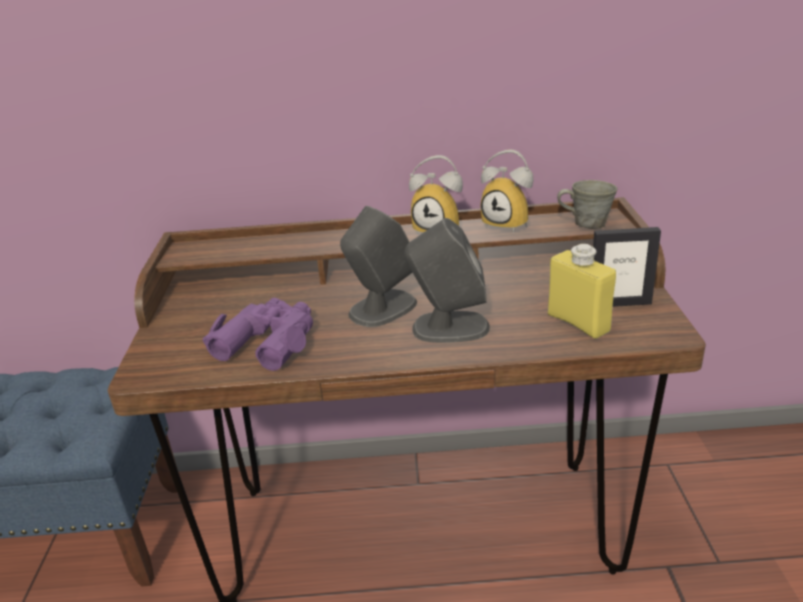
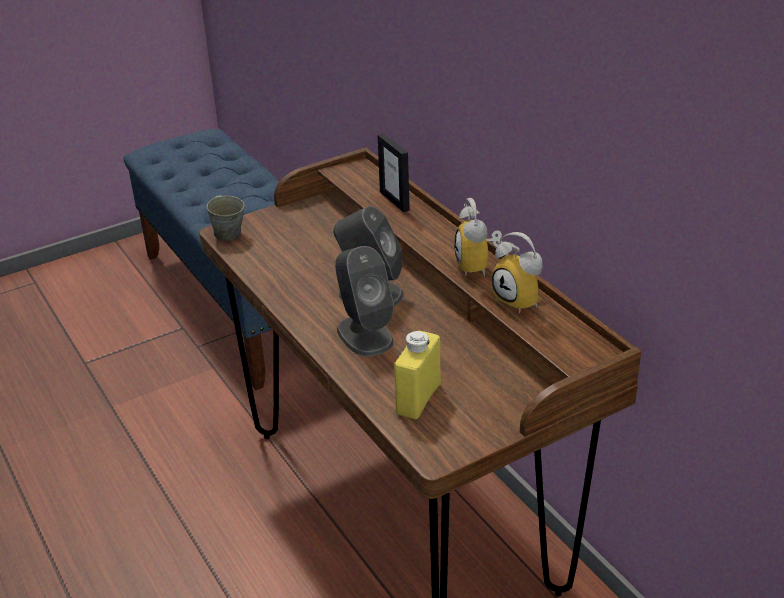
camera: 60 degrees right, 5 degrees up
(268, 341) = (291, 262): purple binoculars -> none
(509, 224) = (521, 300): alarm clock -> alarm clock turned 45 degrees counterclockwise
(587, 223) = (561, 344): grey mug -> grey mug (228, 233)
(619, 303) = (470, 415): picture frame -> picture frame (395, 201)

